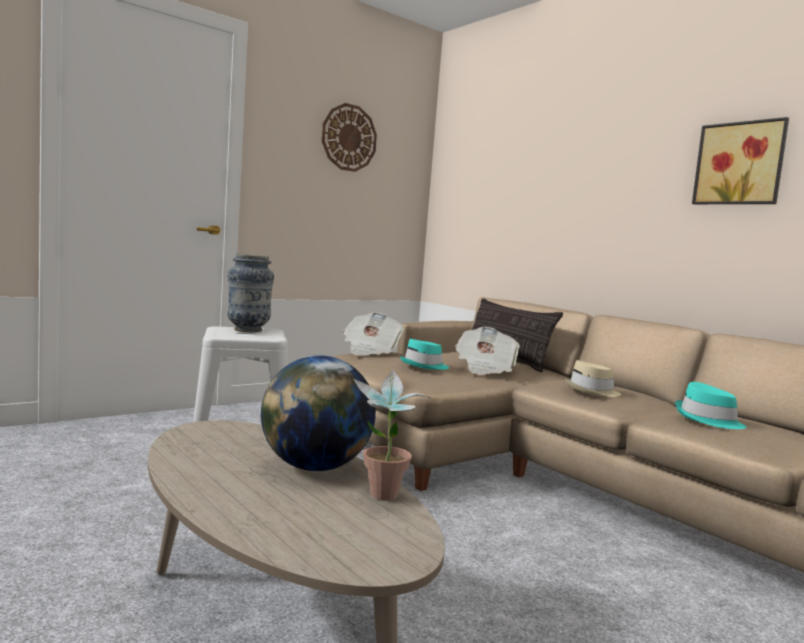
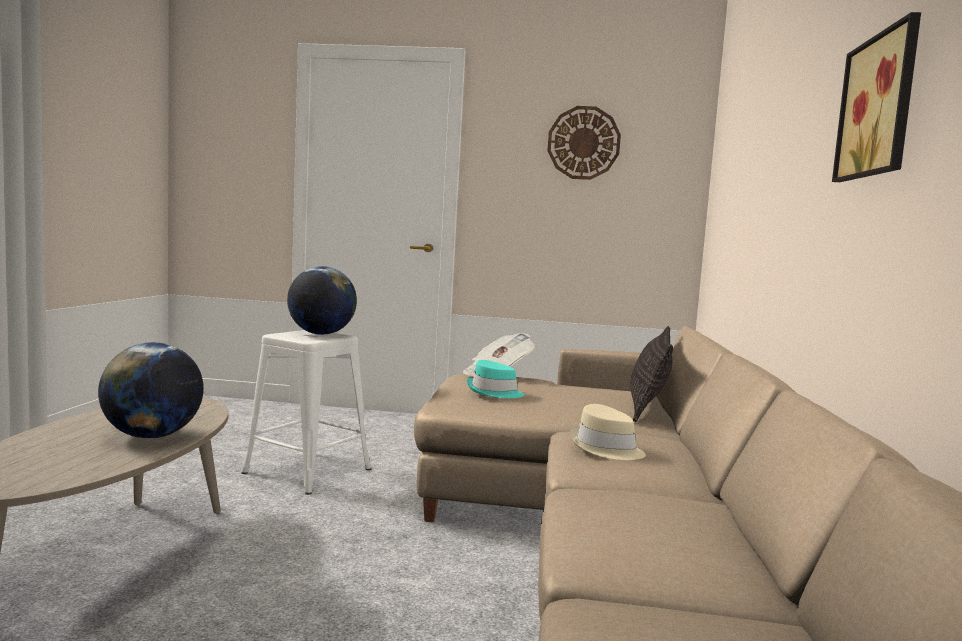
camera: 45 degrees right, 0 degrees up
(248, 330) = (321, 334): vase -> globe
(382, 499) = (112, 462): potted plant -> none
(485, 369) = (564, 406): newspaper -> none
(708, 419) = (624, 505): turquoise hat -> none

